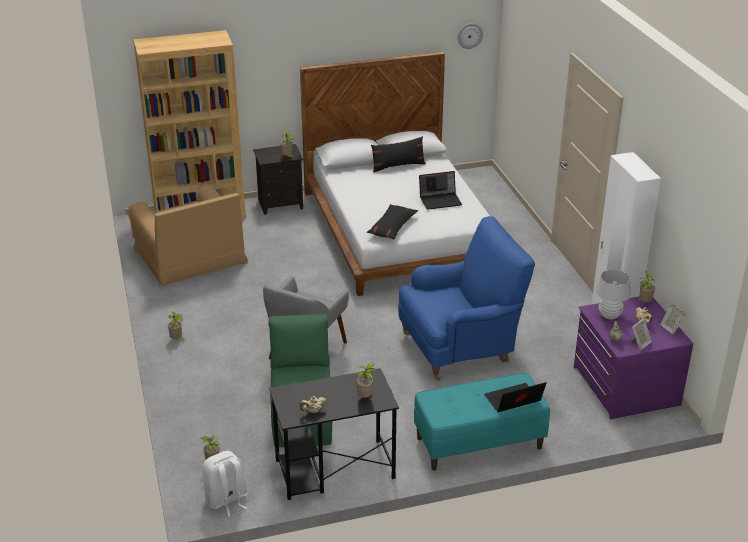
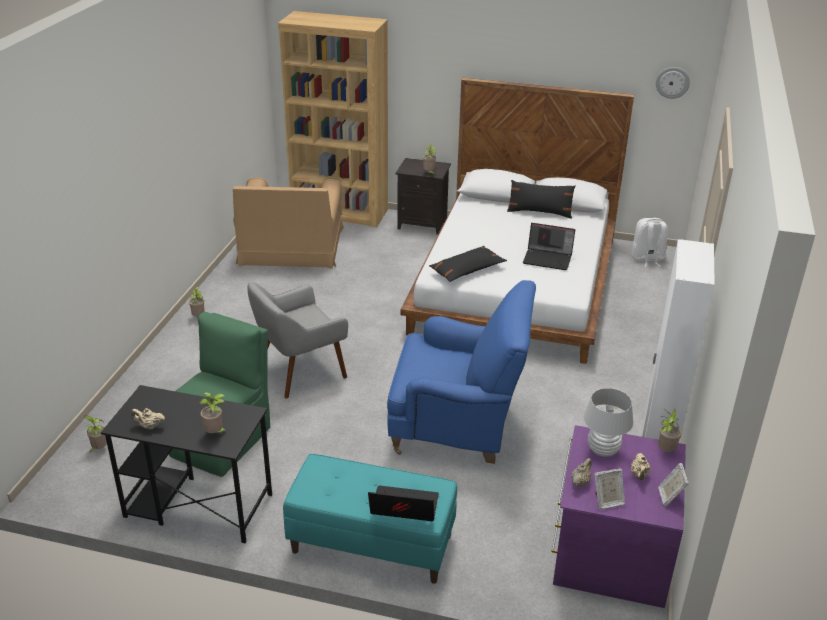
camera: 30 degrees right, 0 degrees up
(226, 500) = (72, 491): white backpack -> white backpack (647, 258)

